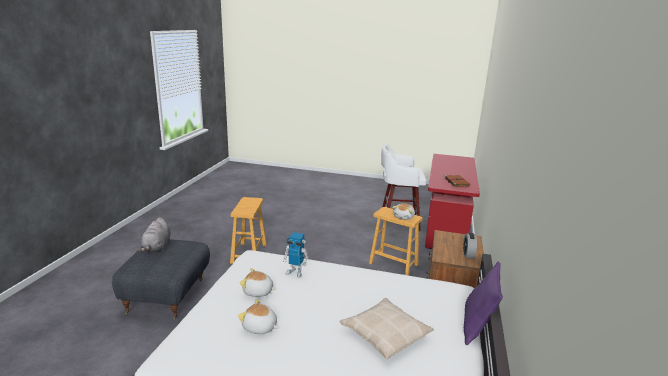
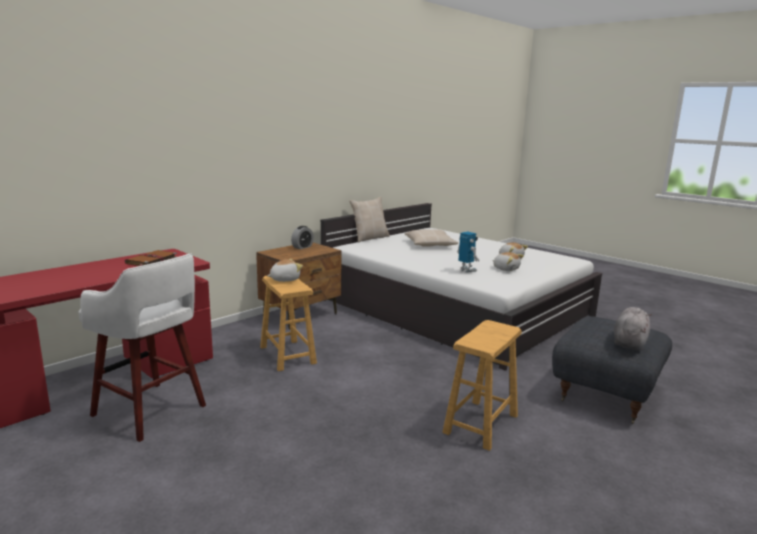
camera: 150 degrees left, 5 degrees down
(477, 327) = (369, 238): purple pillow -> beige pillow

